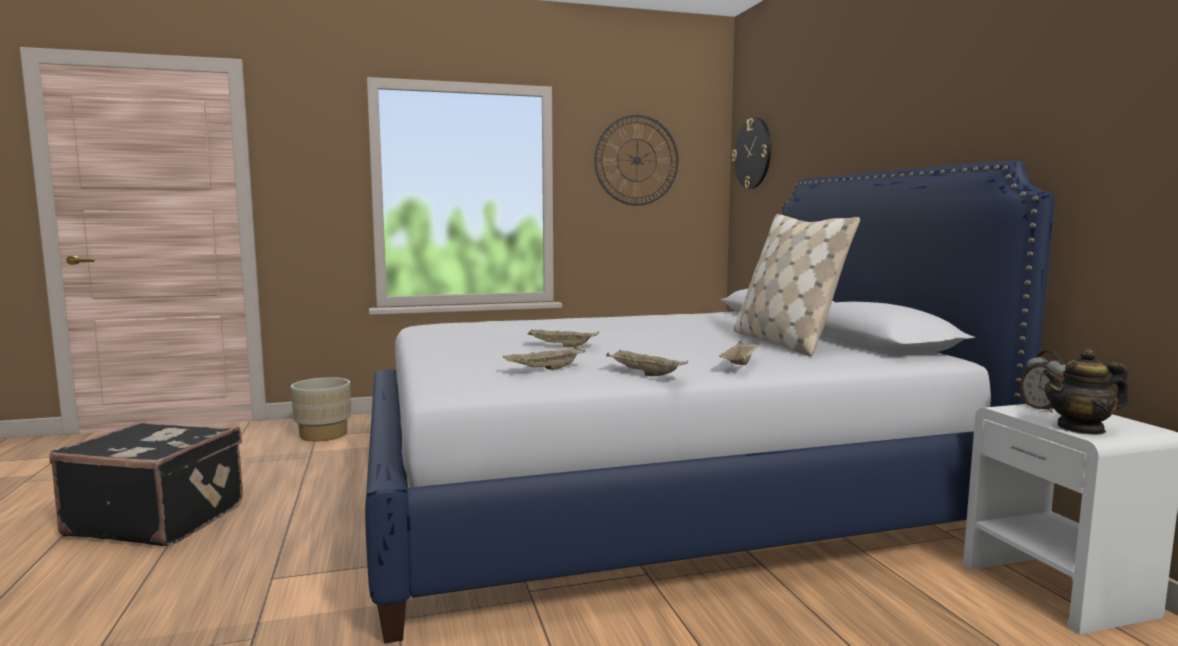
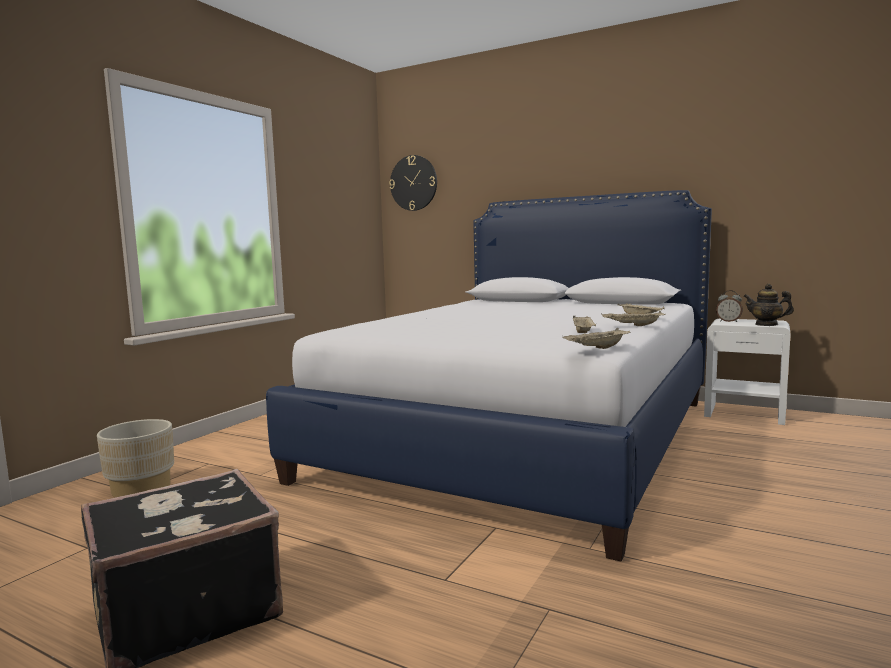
camera: 45 degrees left, 0 degrees up
(561, 346) = (507, 325): beige tray -> beige tray (597, 349)
(636, 160) = (329, 184): wall clock -> none
(785, 343) = (592, 307): beige pillow -> none
(1081, 428) = (766, 324): teapot -> teapot turned 75 degrees clockwise

